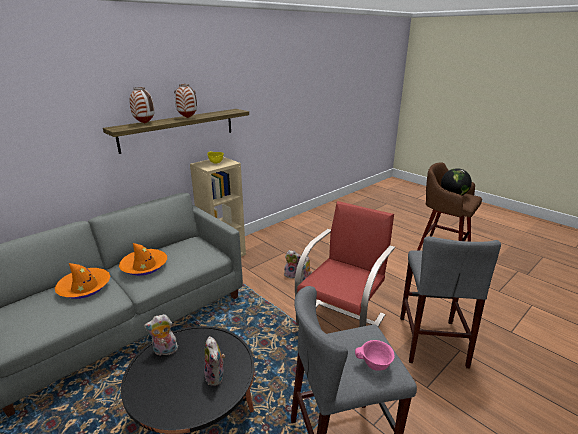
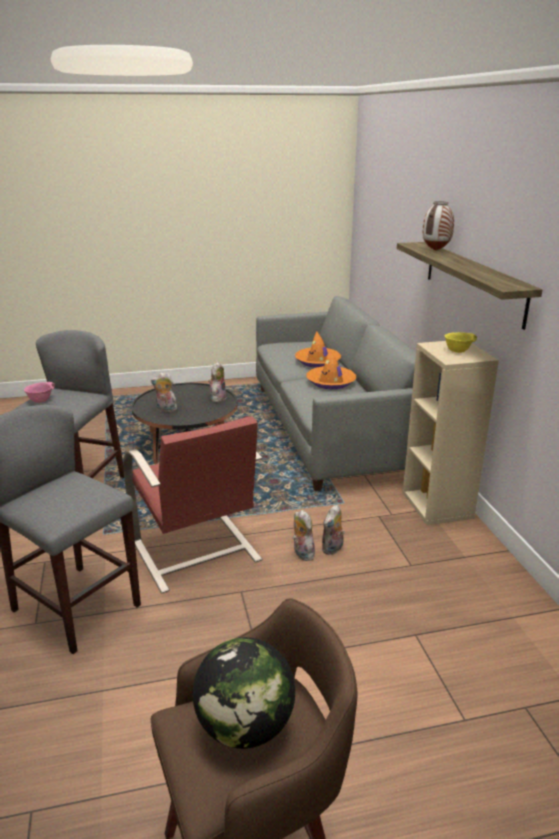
camera: 120 degrees right, 0 degrees up
(188, 118) = (459, 263): vase -> none

